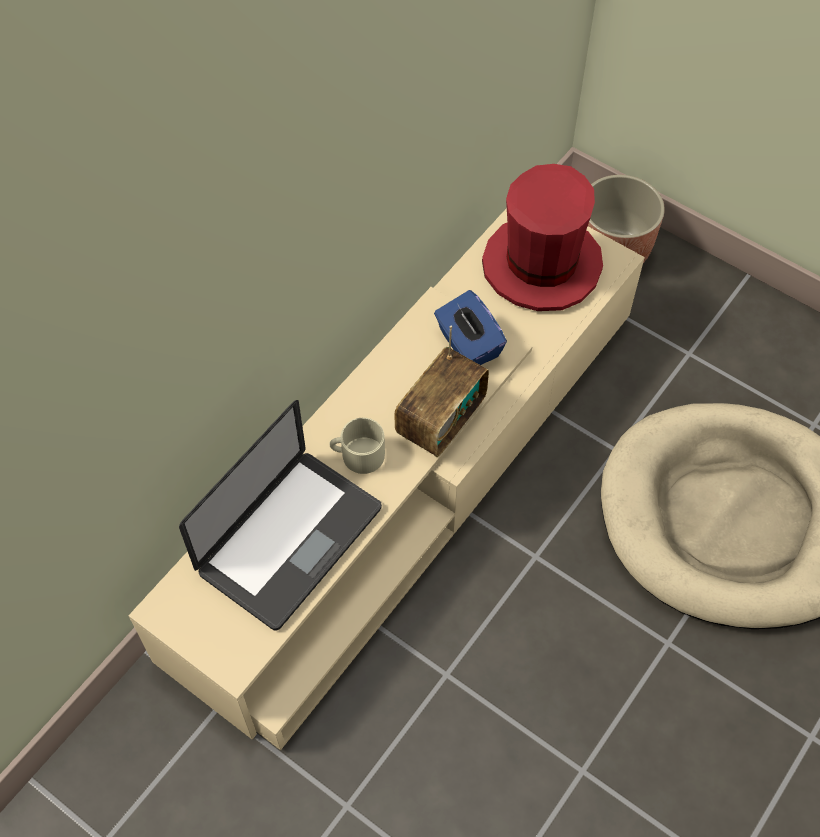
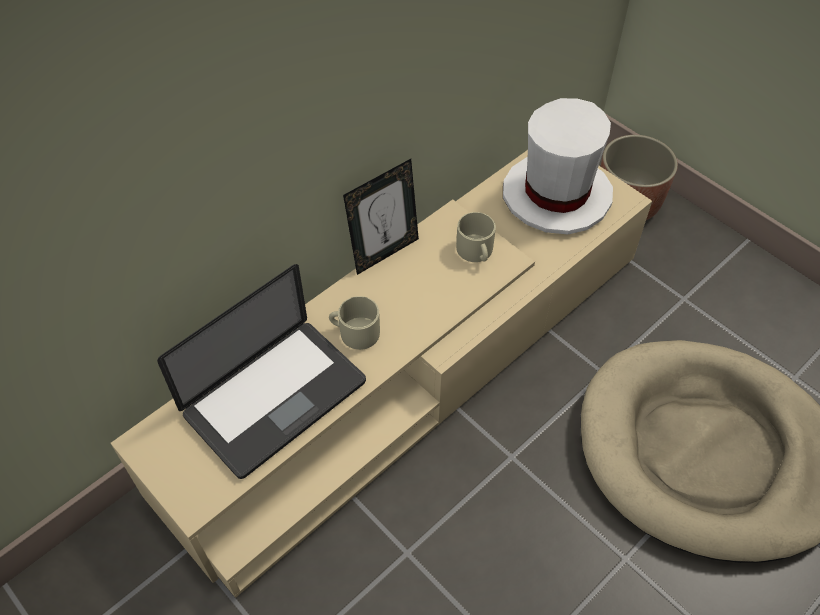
camera: 10 degrees right, 5 degrees down
(369, 360) = (384, 252): none -> picture frame
(440, 420) = (437, 313): radio -> none
(468, 344) = (476, 252): blue tissue box -> beige mug
(541, 265) = (556, 195): red hat -> white hat

